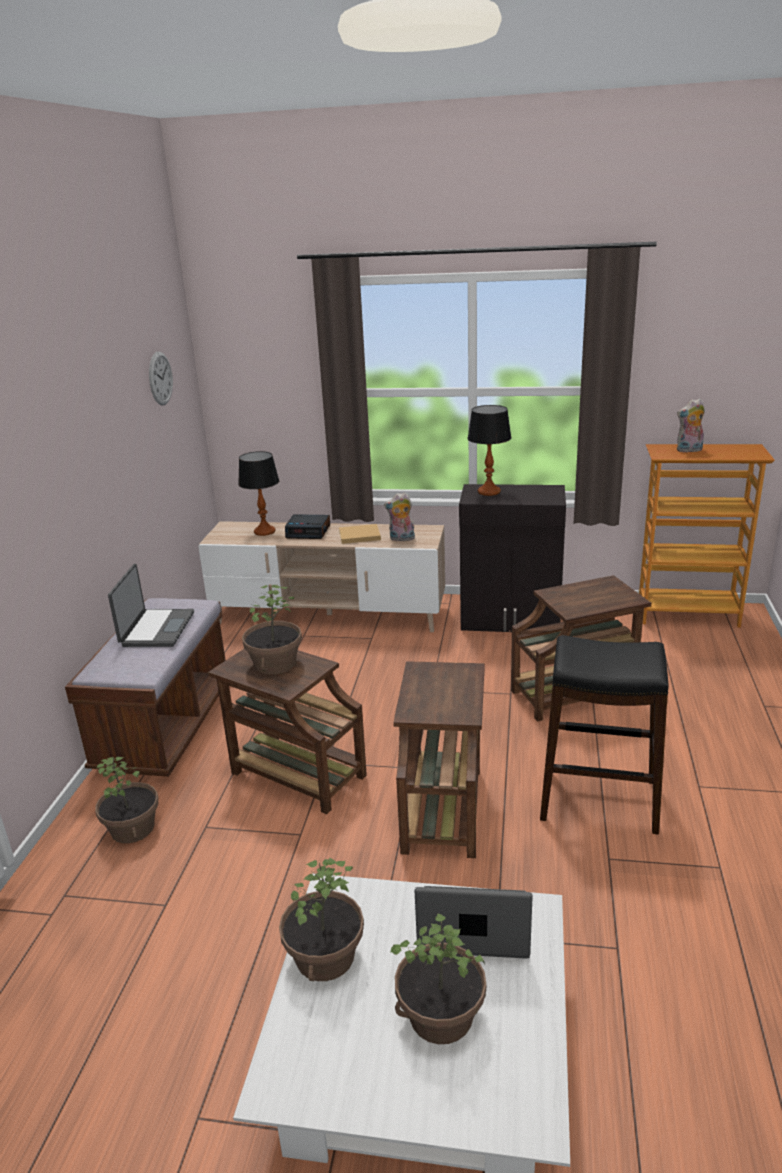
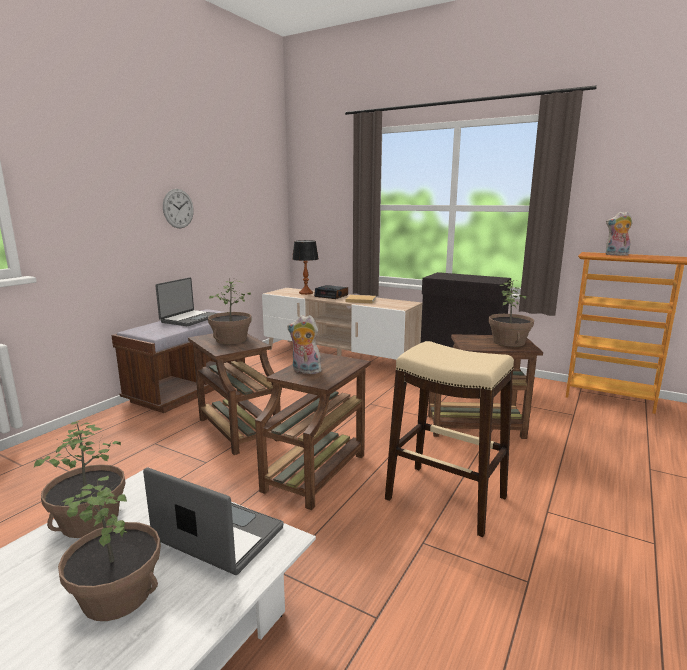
camera: 20 degrees right, 10 degrees down
(133, 828) = (115, 433): potted plant -> potted plant (509, 342)
(160, 378) = (250, 182): wall clock -> wall clock (178, 208)
(401, 539) = (386, 304): plush toy -> plush toy (305, 371)
(488, 491) = (450, 275): table lamp -> none
(599, 800) = (446, 498): black stool -> beige stool

